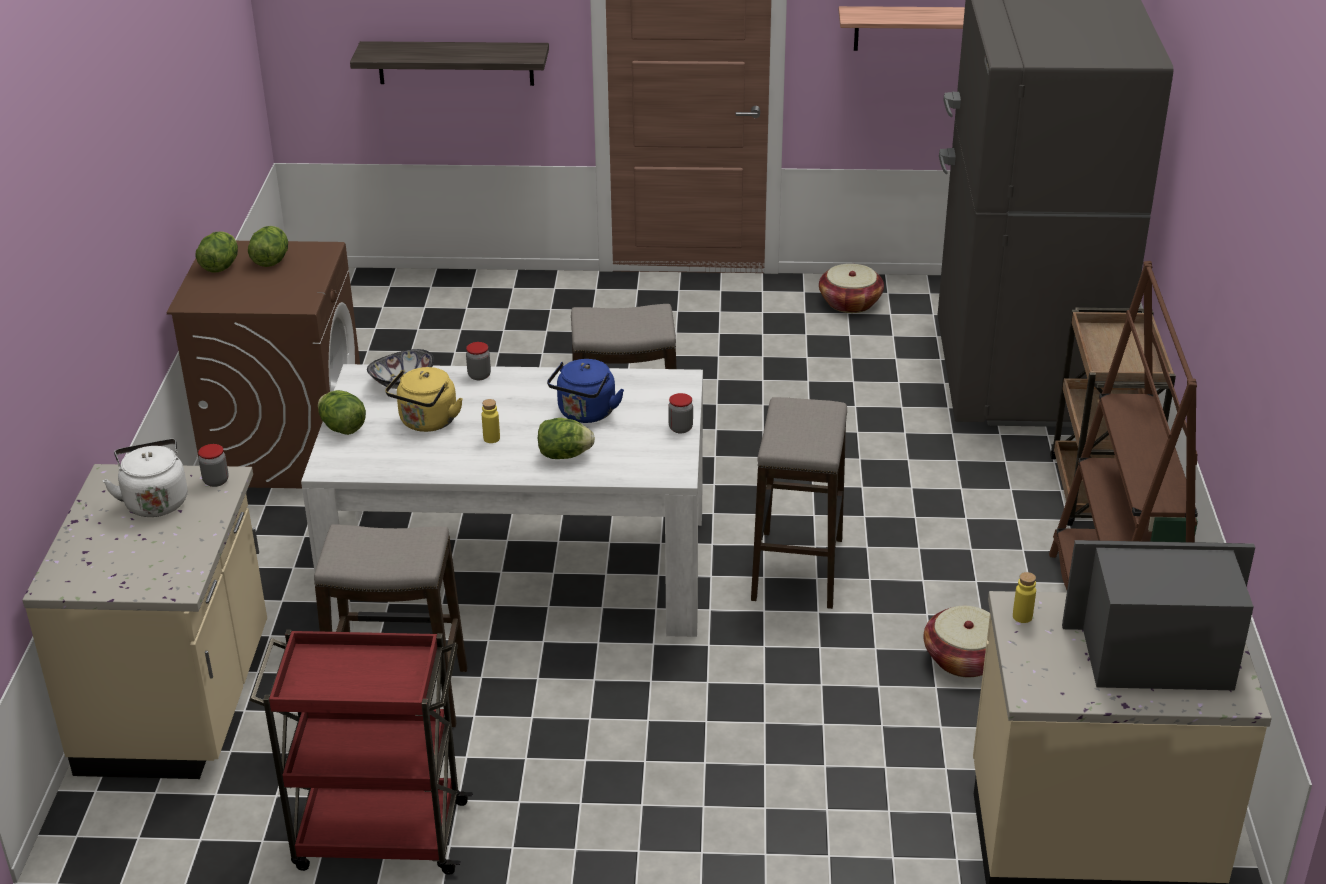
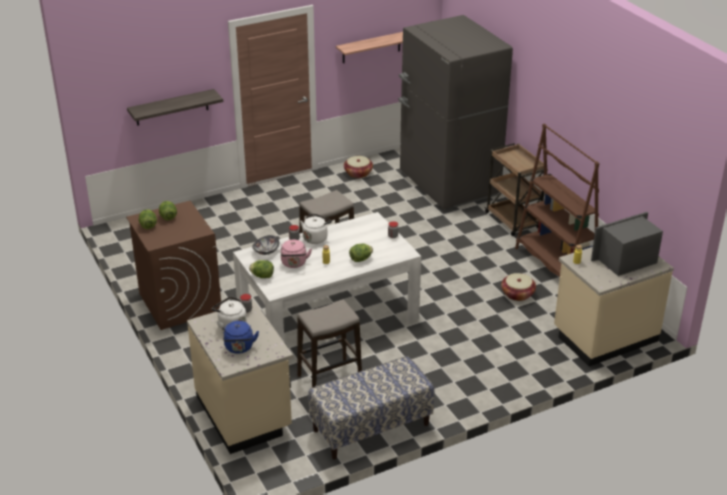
camera: 30 degrees left, 0 degrees up
(377, 835) = (371, 428): red cart -> bench
(427, 423) = (294, 264): yellow kettle -> pink kettle
(523, 385) = (316, 238): none -> white kettle
(585, 414) = (352, 242): blue kettle -> blue kettle (239, 348)
(798, 569) = (433, 283): stool -> none

